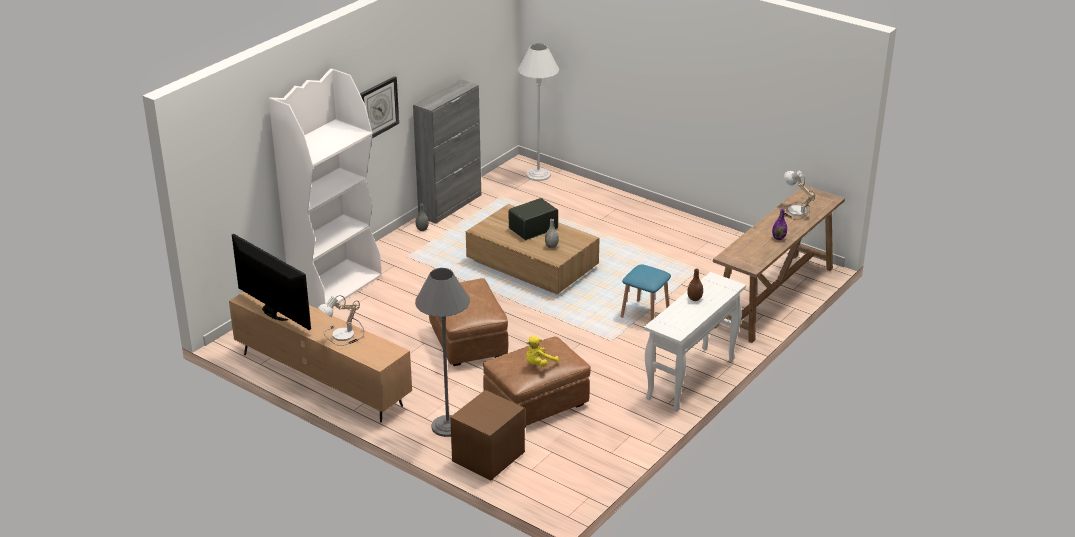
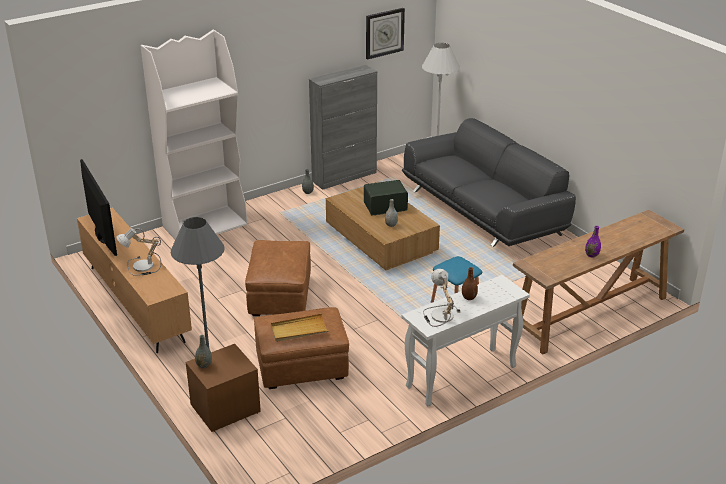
camera: 20 degrees right, 0 degrees up
(378, 108) = (269, 76): wall clock -> wall clock (384, 33)
(471, 416) = (204, 365): none -> grey vase
(539, 364) = (299, 330): yellow plush toy -> beige tray
(617, 217) = (484, 212): none -> grey sofa
(795, 211) = (624, 232): table lamp -> table lamp (439, 315)

